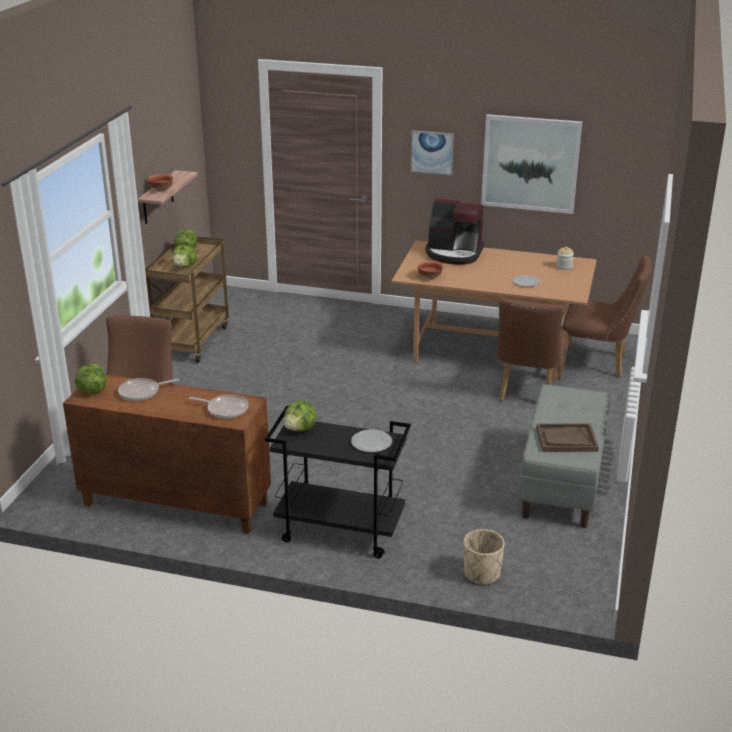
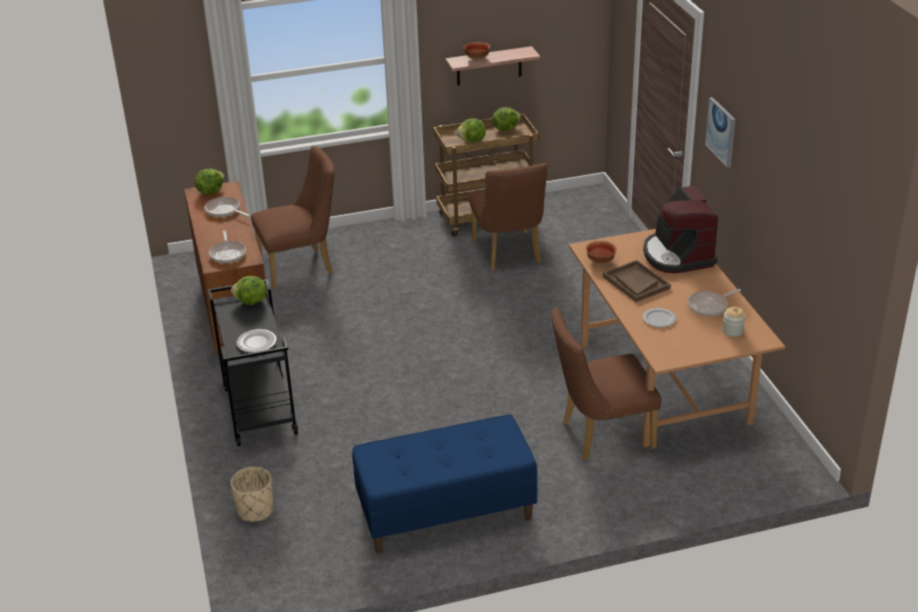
camera: 60 degrees right, 5 degrees up
(528, 264) = (709, 306): none -> frying pan
(530, 163) = (778, 193): picture -> none
(562, 482) = (445, 513): grey bench -> blue bench
(566, 439) = (410, 461): brown tray -> brown tray (636, 282)
(599, 363) = (722, 465): brown chair -> brown chair (508, 255)

